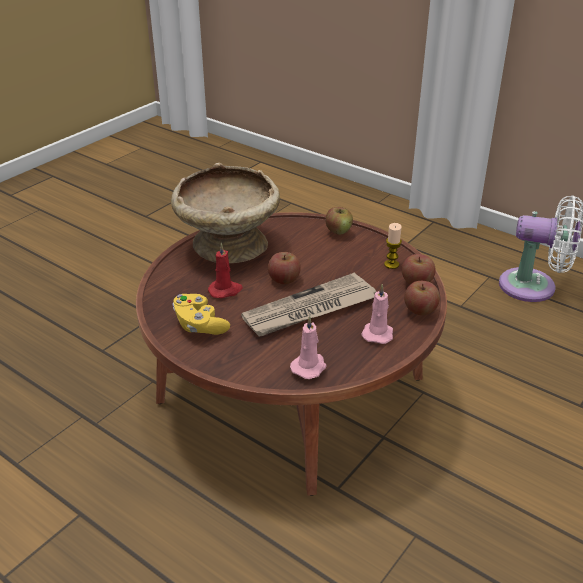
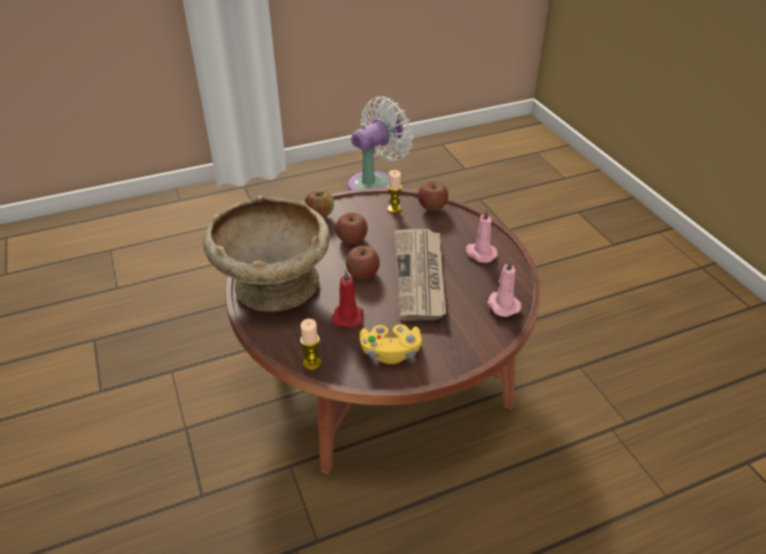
camera: 60 degrees left, 5 degrees up
(156, 291) = (312, 363): none -> candle
(420, 310) = (469, 220): apple -> apple (352, 239)

